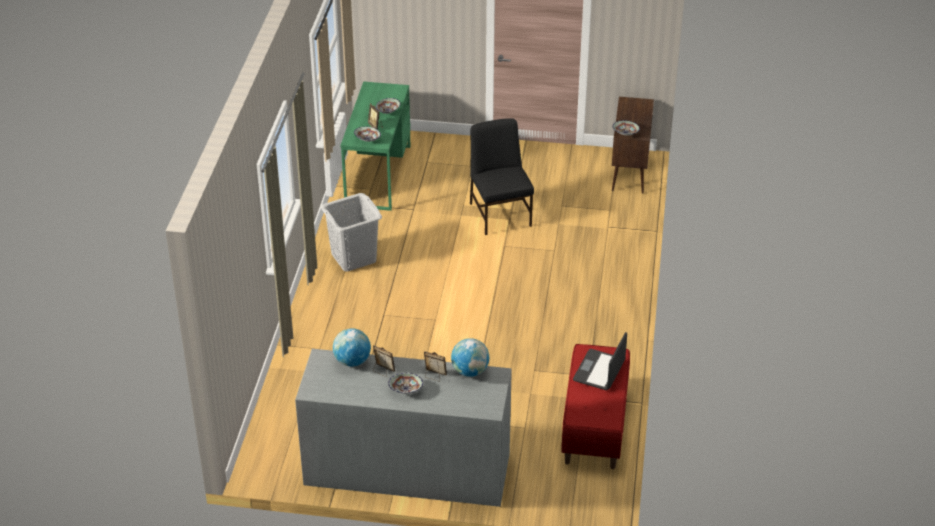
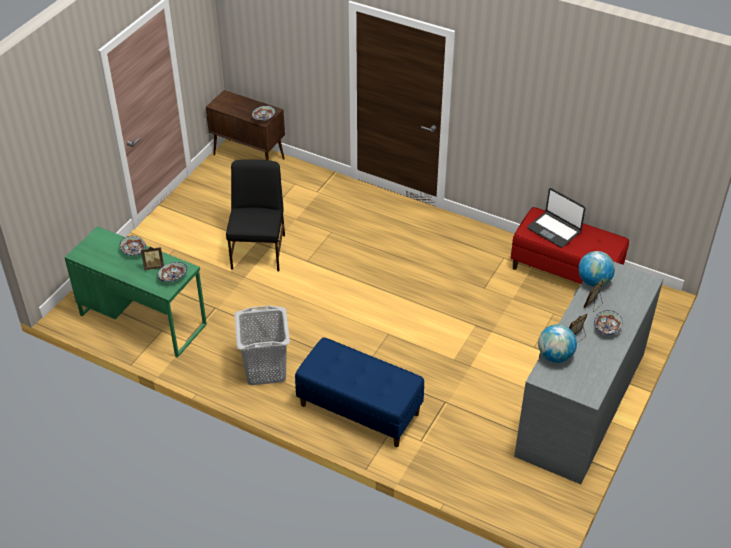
camera: 70 degrees left, 5 degrees up
(332, 323) = (359, 410): none -> blue bench
(500, 214) = (259, 251): black chair -> black chair turned 90 degrees clockwise

